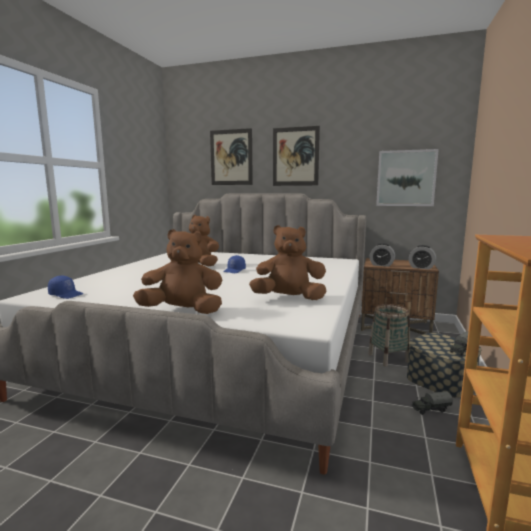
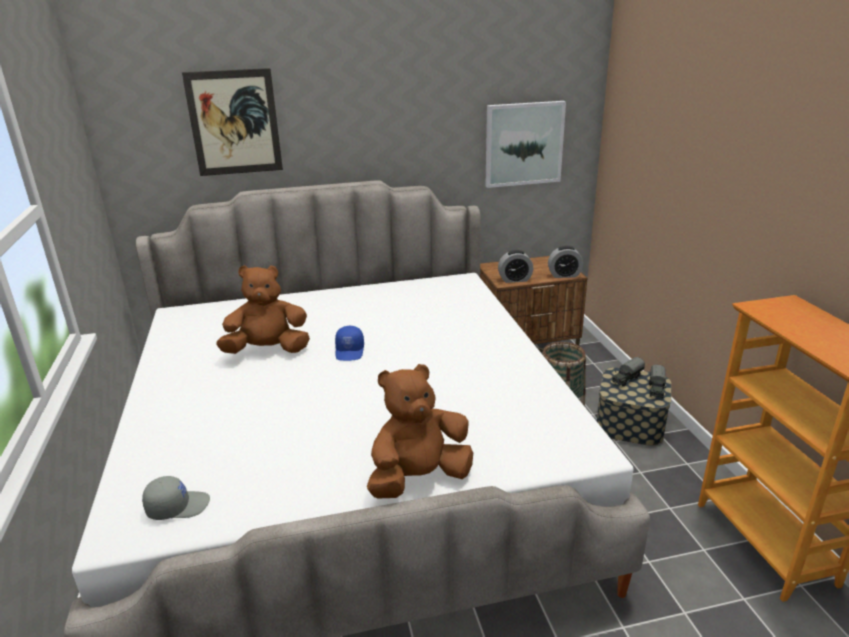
camera: 30 degrees left, 15 degrees up
(66, 294) = (178, 506): blue cap -> grey cap
(289, 298) = (507, 401): brown plush toy -> none
(295, 156) = (356, 117): picture -> none
(430, 409) = (650, 470): toy truck -> toy truck (626, 379)

